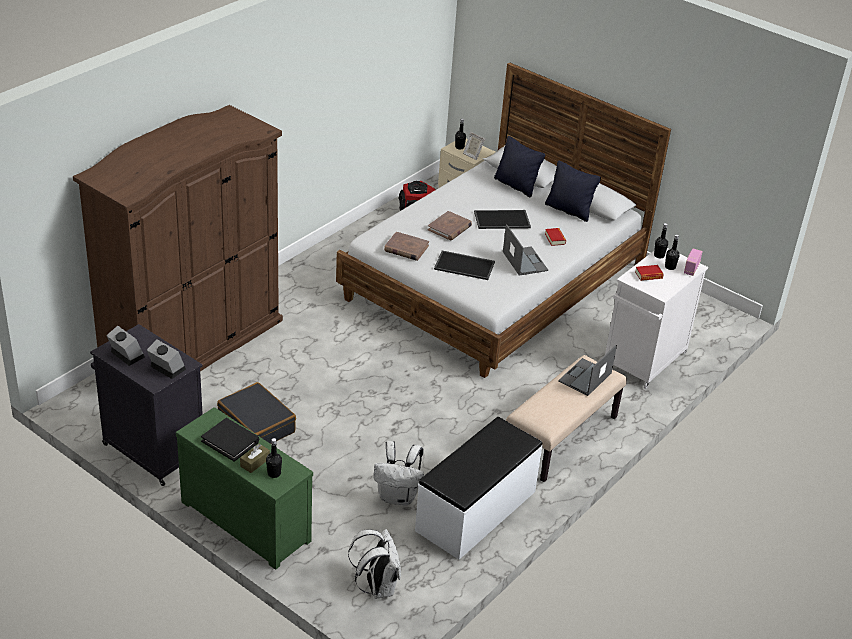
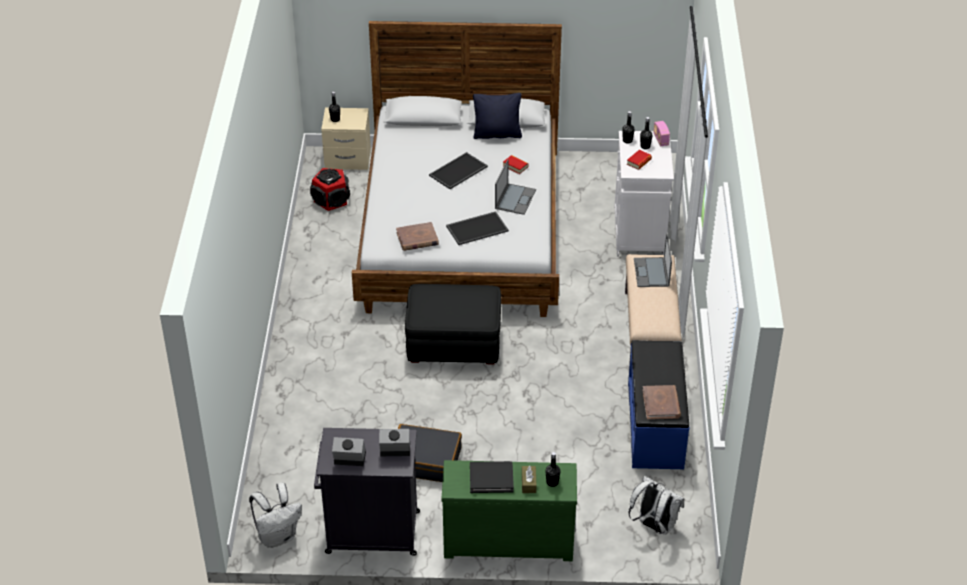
camera: 35 degrees left, 5 degrees up
(192, 346) = (292, 428): brown wardrobe -> none
(385, 357) = (454, 344): none -> black ottoman
(398, 496) = (592, 450): white backpack -> white backpack (278, 536)
(449, 228) = (429, 201): brown book -> brown book (661, 404)
(472, 155) = (354, 121): picture frame -> none
(477, 511) = (656, 425): white bench -> blue bench
(516, 185) = (432, 133): black pillow -> none
(524, 261) = (515, 199): laptop -> laptop turned 75 degrees clockwise

